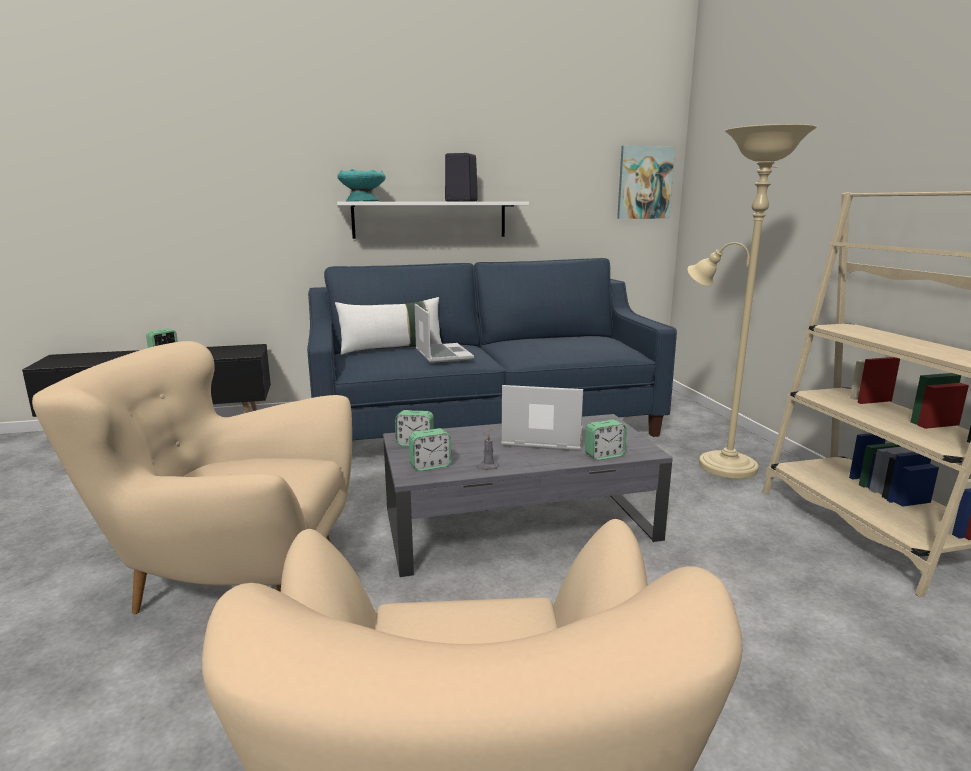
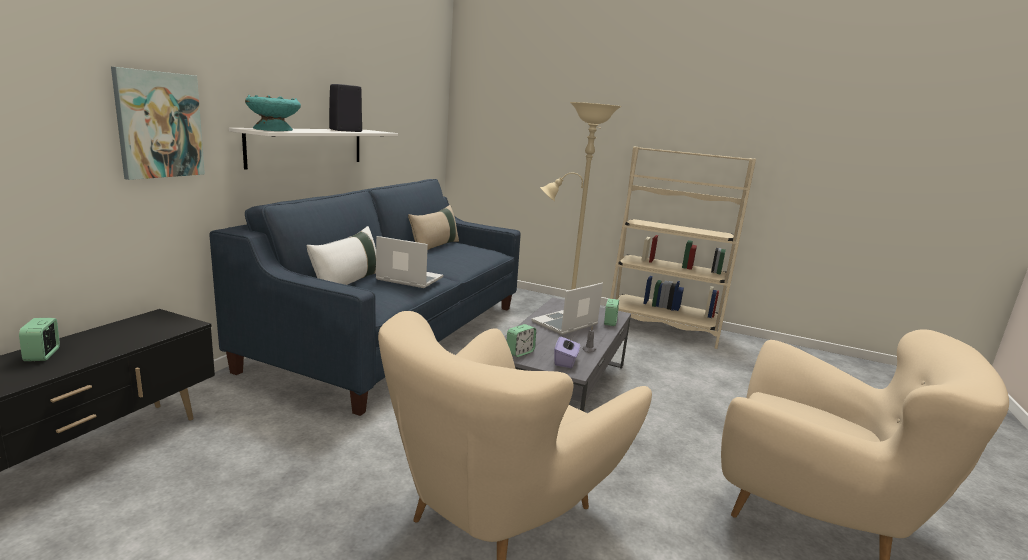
camera: 55 degrees left, 0 degrees up
(430, 465) = (566, 361): alarm clock -> purple tissue box
(562, 337) = (434, 247): none -> beige pillow
(644, 183) = (432, 115): picture -> picture (159, 125)

